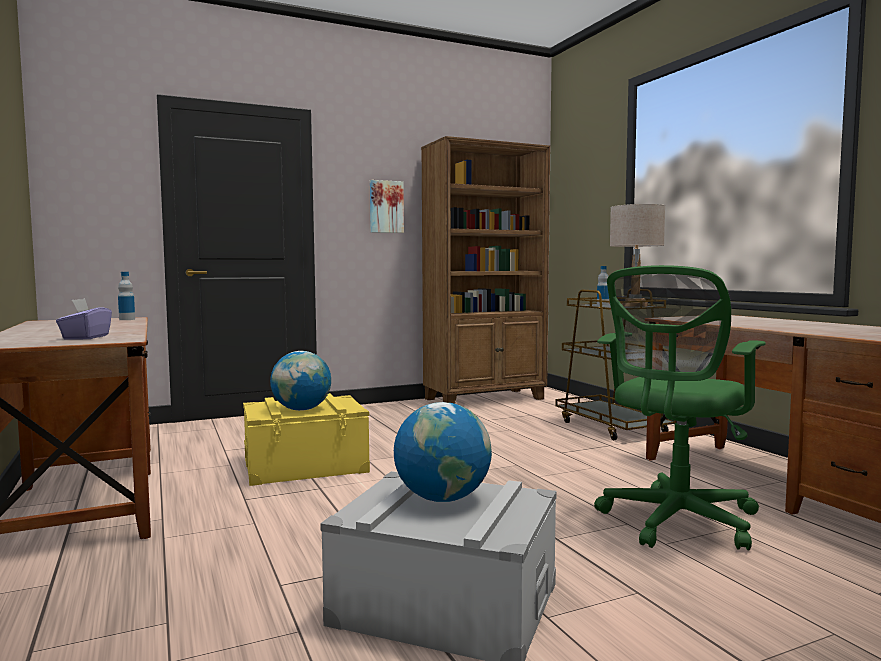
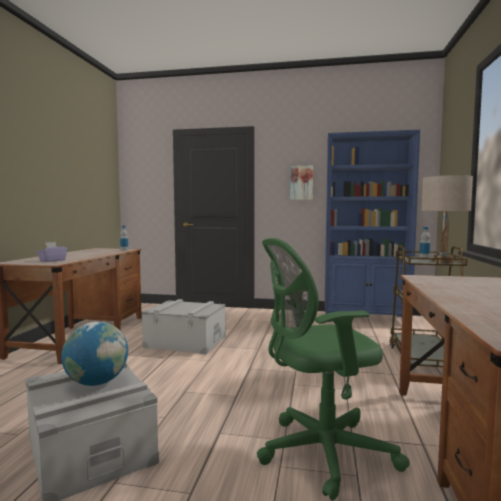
camera: 35 degrees right, 0 degrees up
(301, 409) = (179, 309): globe -> none
(305, 464) = (186, 341): yellow storage box -> grey storage box
(485, 399) = (365, 318): brown bookcase -> blue bookcase

